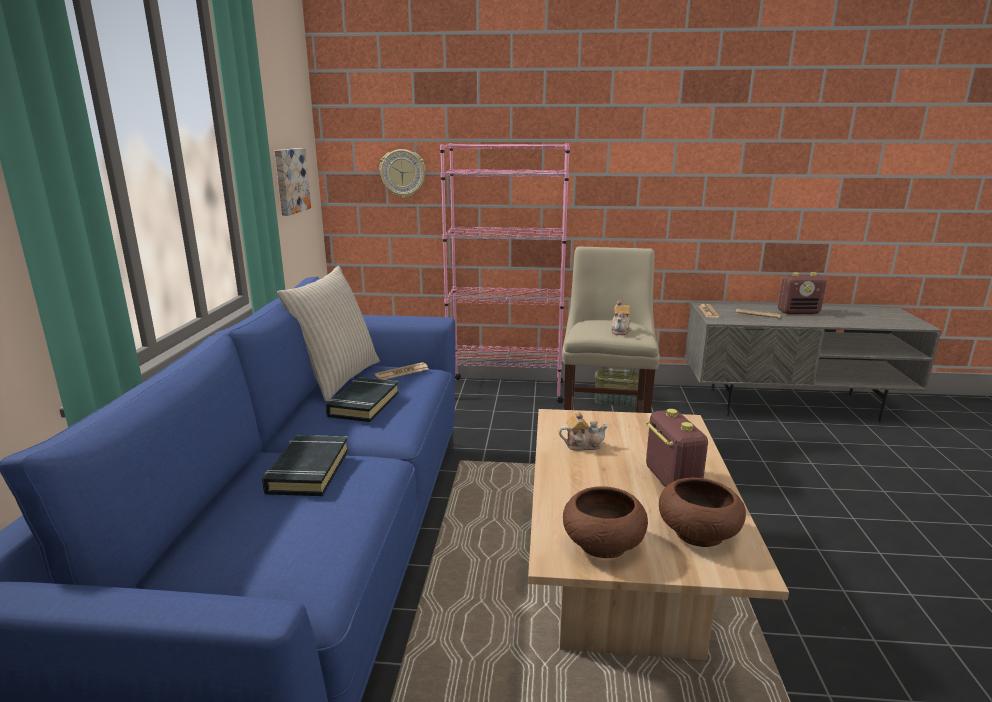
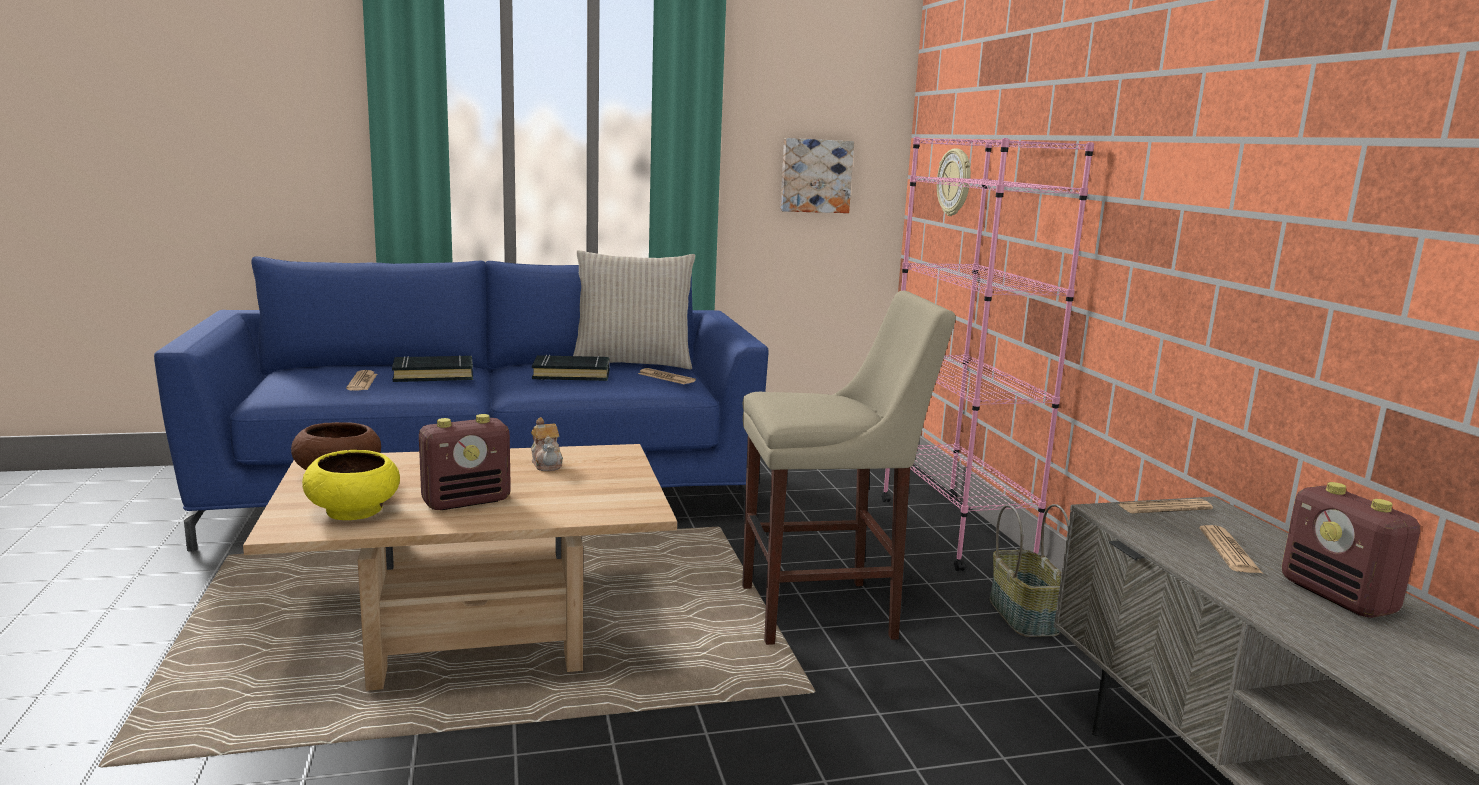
camera: 70 degrees right, 5 degrees down
(306, 517) = (362, 382): none -> newspaper
(620, 330) = (802, 407): teapot -> none
(697, 533) = (355, 510): brown bowl -> yellow bowl

